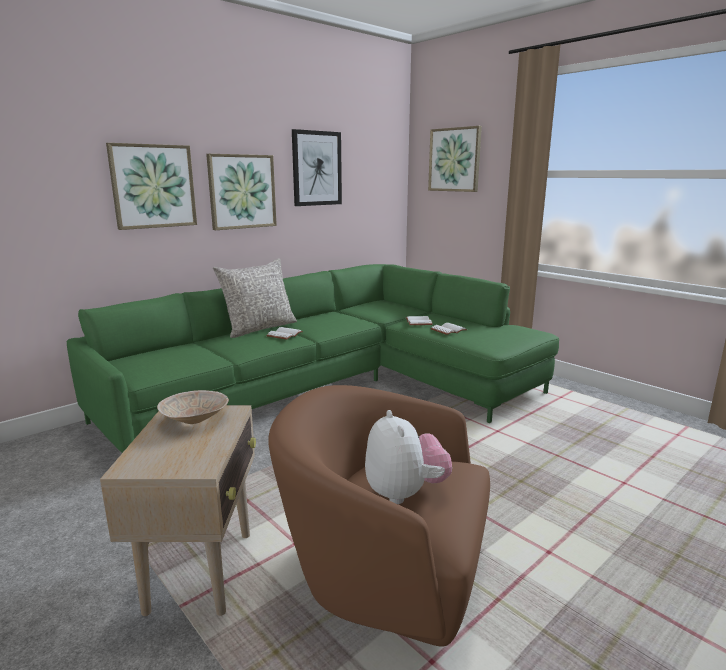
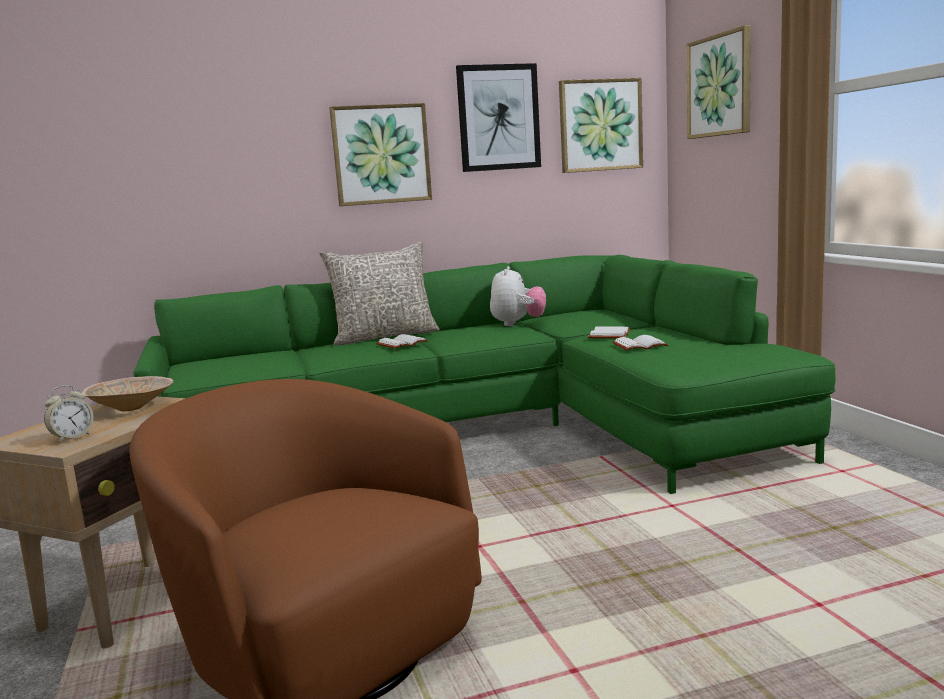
camera: 25 degrees right, 5 degrees down
(153, 186) = (258, 152): picture -> picture (600, 125)
(190, 457) = (72, 438): none -> alarm clock
(405, 493) = (304, 519): plush toy -> plush toy (518, 324)

